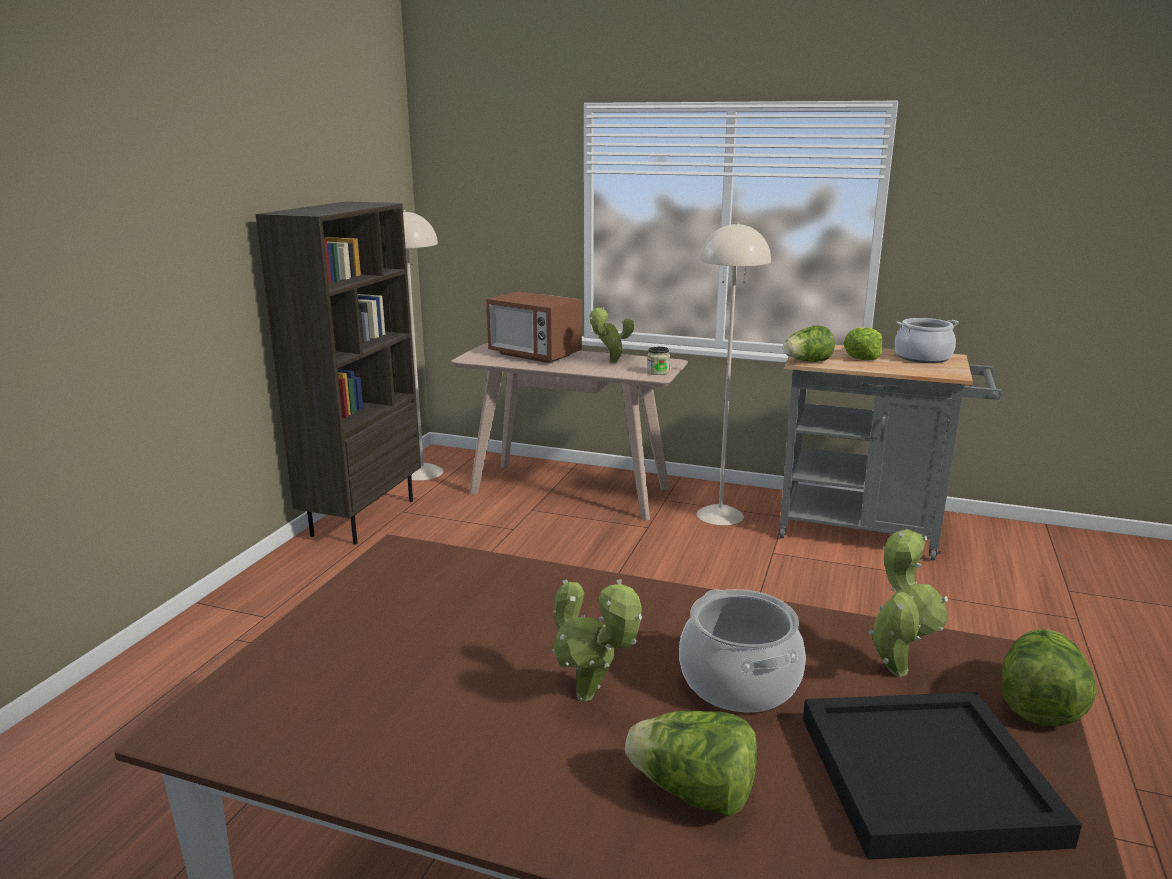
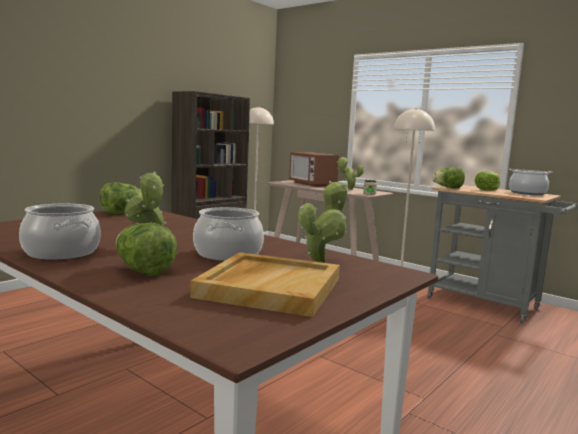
camera: 20 degrees right, 10 degrees down
(480, 776) = (61, 252): none -> cooking pot
(923, 776) = (269, 287): black tray -> beige tray
(1037, 704) = (384, 284): lettuce -> lettuce (122, 212)

